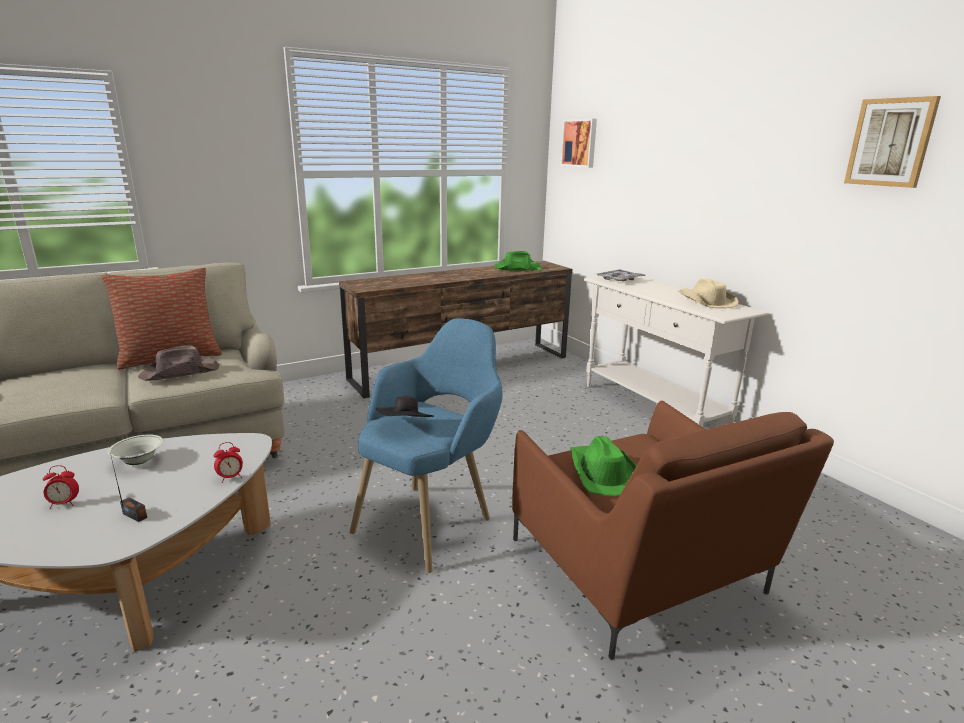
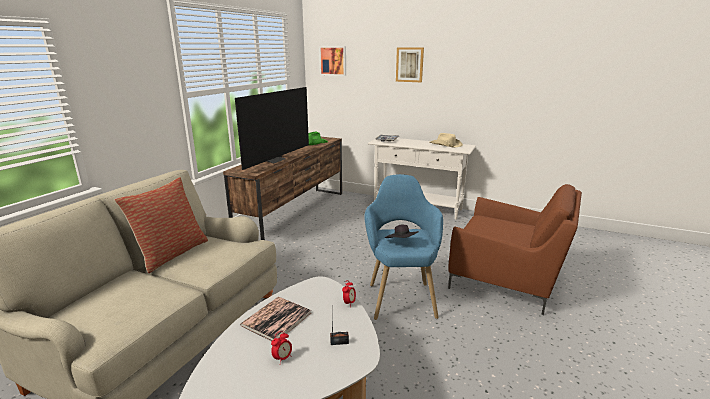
camera: 35 degrees left, 0 degrees up
(139, 462) = (276, 319): white bowl -> book
(181, 372) = (207, 259): brown hat -> none
(420, 279) = (274, 160): none -> television
(602, 473) = (493, 236): green hat -> none
(890, 142) = (527, 61): picture -> picture (409, 64)

